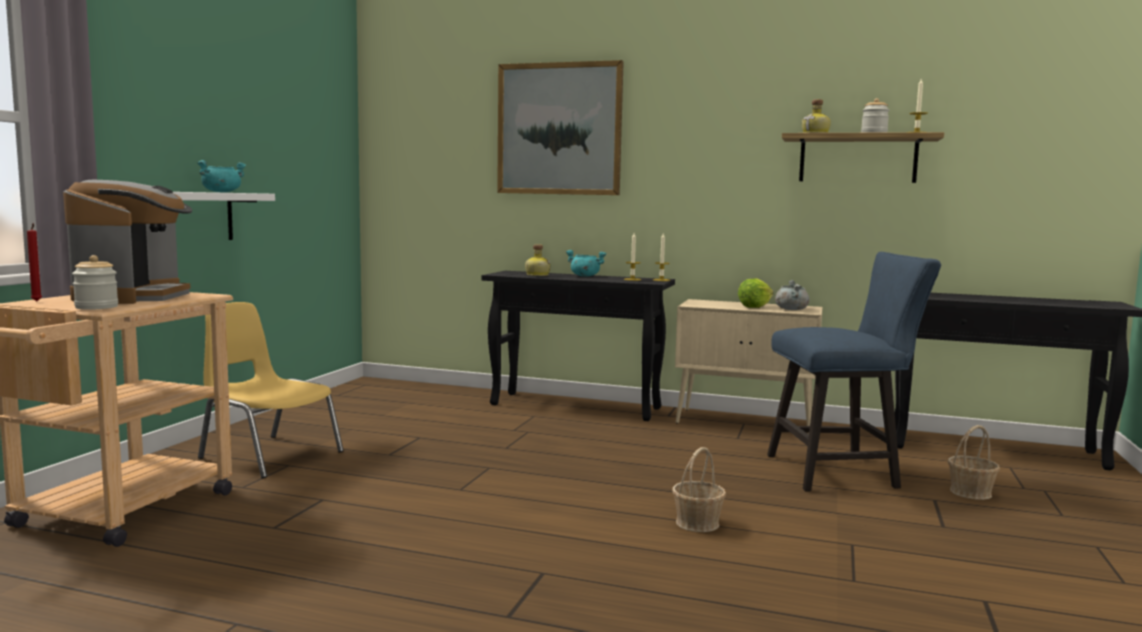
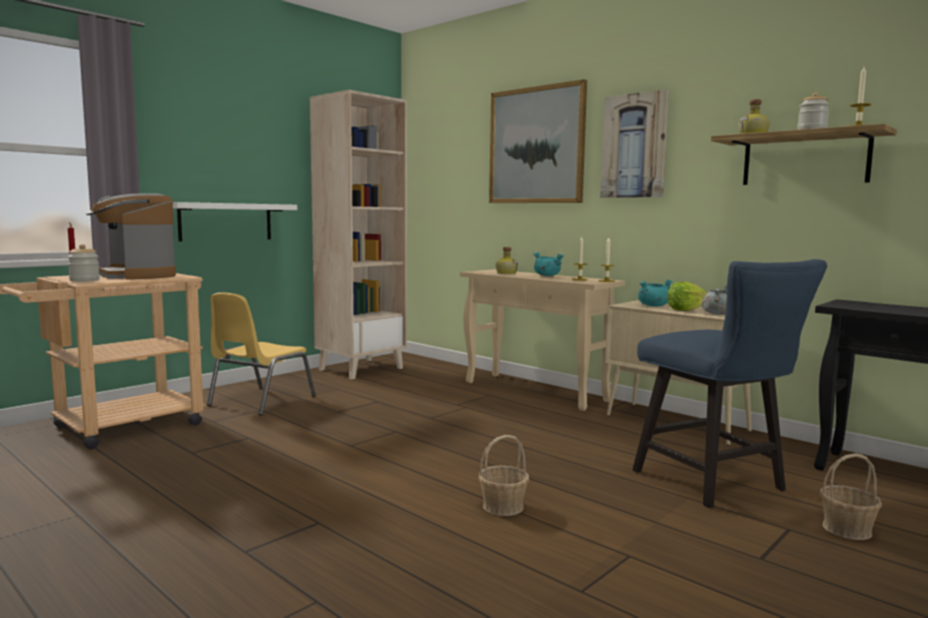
camera: 25 degrees right, 0 degrees up
(133, 297) = (136, 275): coffee machine -> coffee machine turned 120 degrees clockwise
(222, 192) = (253, 203): turquoise cooking pot -> turquoise cooking pot (653, 306)
(269, 455) = (260, 401): yellow chair -> yellow chair turned 120 degrees counterclockwise
(343, 402) = (361, 369): none -> beige bookcase
(577, 406) = (536, 391): black console table -> beige console table
(681, 136) = (634, 146): none -> picture
(841, 472) = (716, 483): blue chair -> blue chair turned 45 degrees clockwise

